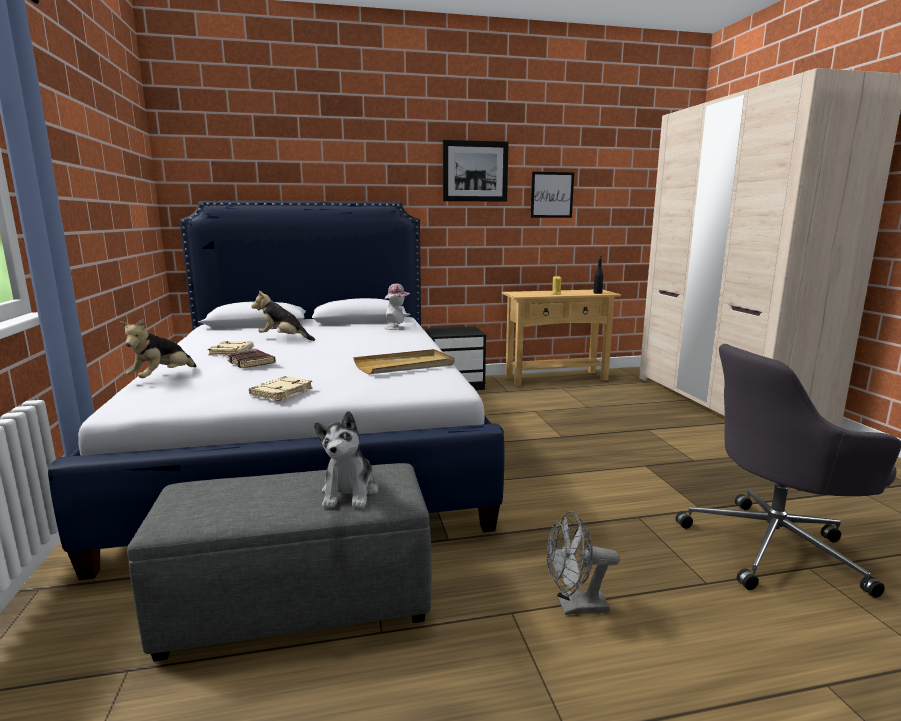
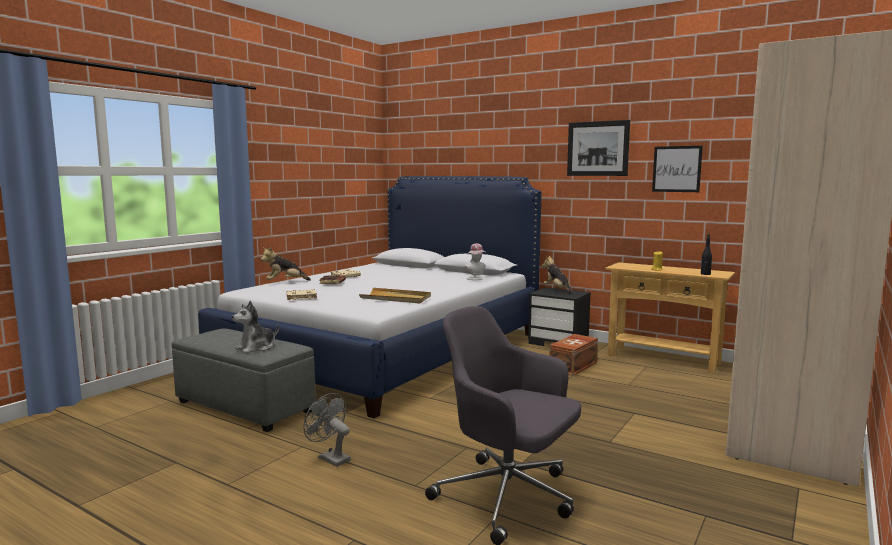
camera: 45 degrees right, 5 degrees down
(283, 339) = (393, 274): plush toy -> plush toy (557, 290)
(518, 403) = (574, 366): none -> brown storage box

